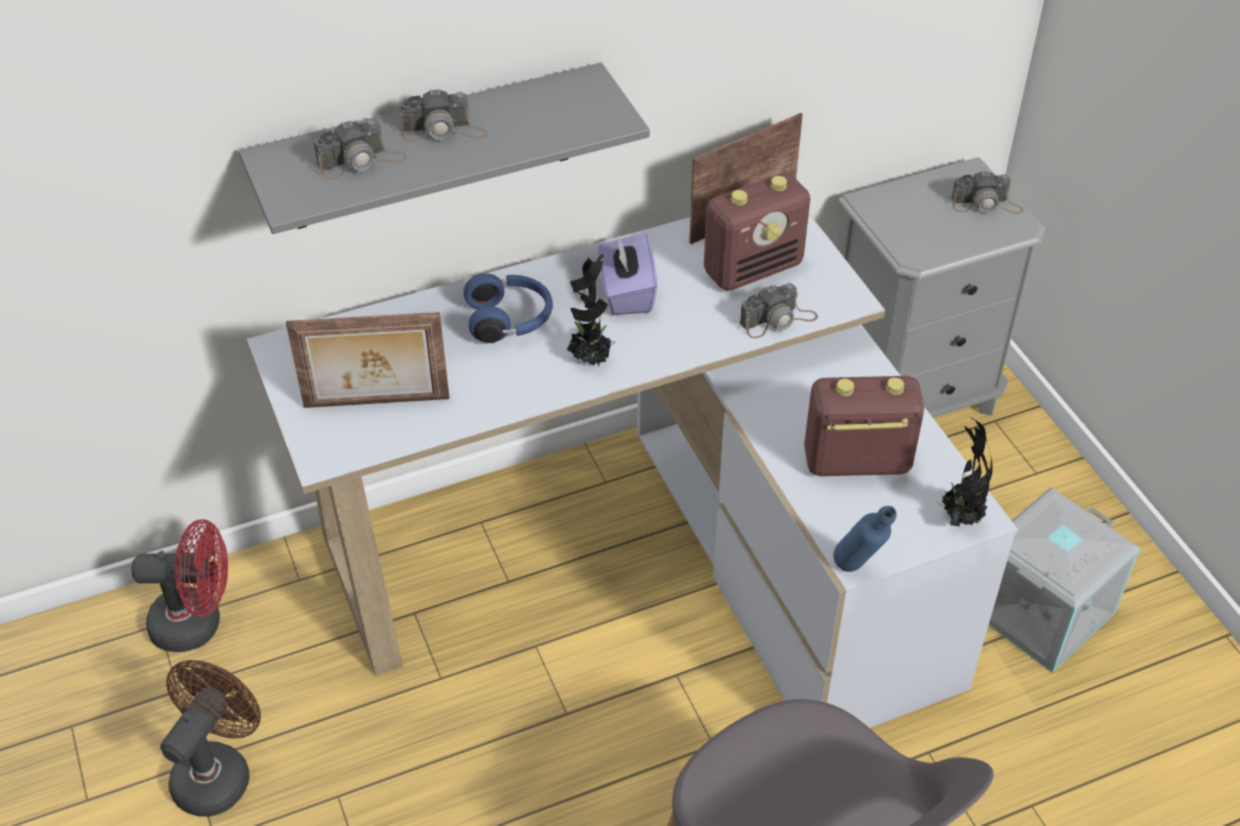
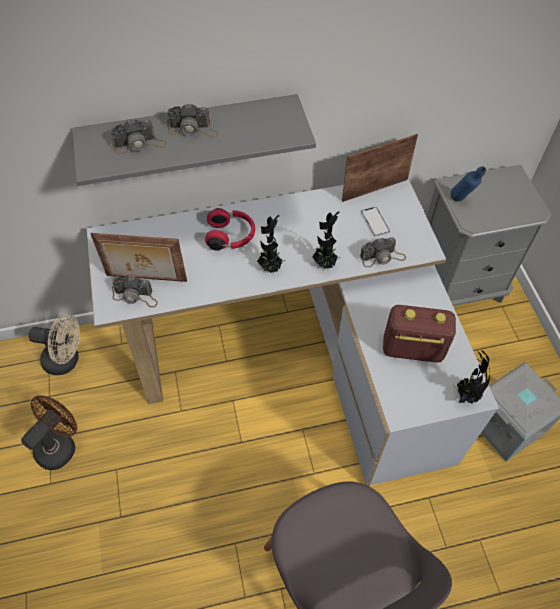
camera: 10 degrees right, 10 degrees up
(198, 623) = (67, 360): red fan -> beige fan
(510, 320) = (231, 236): blue headphones -> red headphones
(626, 293) = (299, 228): purple tissue box -> none
(683, 342) = (325, 264): none -> potted plant
(753, 268) = (375, 222): radio -> phone
(858, 572) = (399, 421): blue bottle -> blue bottle (461, 202)
(986, 204) = (519, 195): camera -> camera (136, 296)

